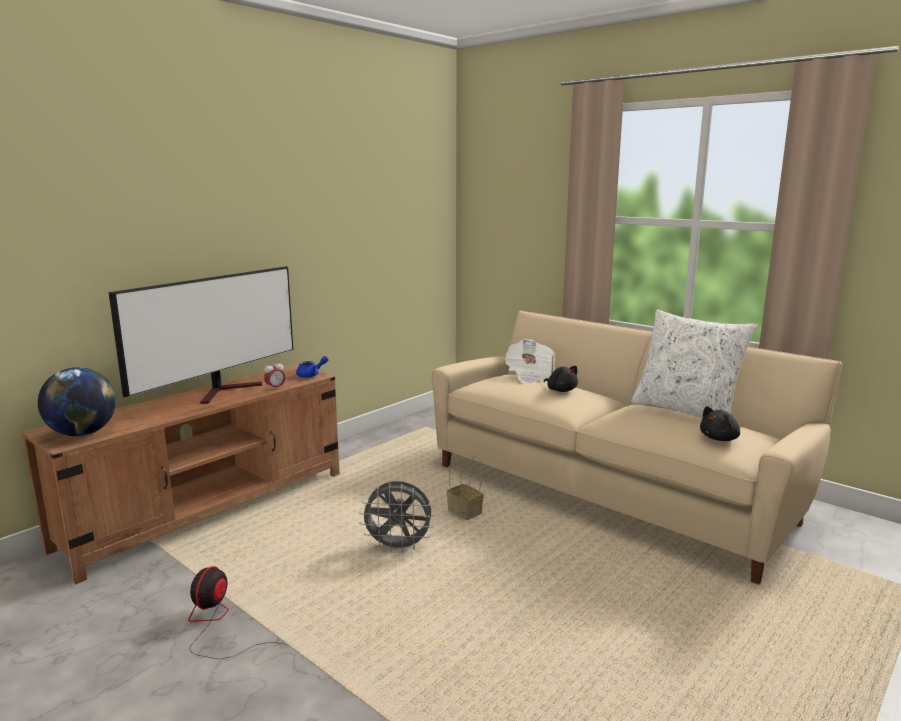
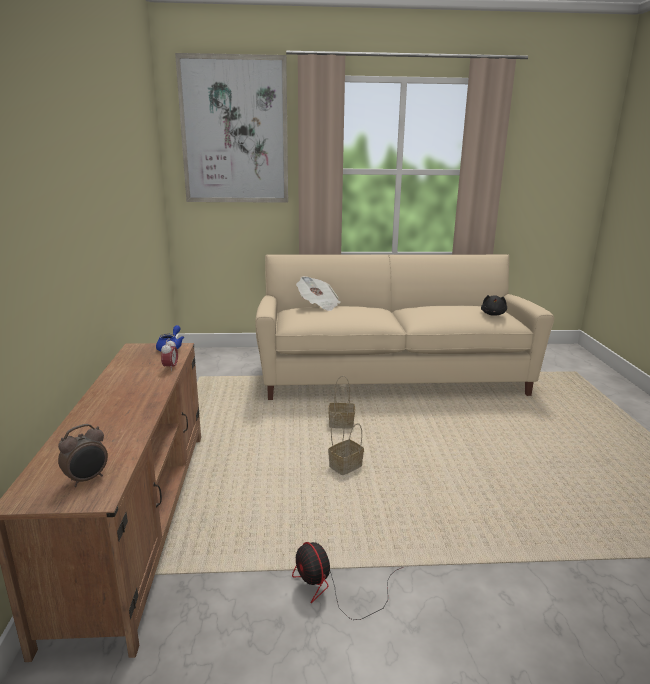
camera: 45 degrees left, 5 degrees up
(83, 433) = (87, 479): globe -> alarm clock
(226, 391) = (126, 385): television -> none
(399, 547) = (345, 466): grey fan -> basket
(517, 172) = (234, 131): none -> picture
(561, 390) = (360, 309): black plush toy -> none
(686, 411) = (445, 304): white pillow -> none

